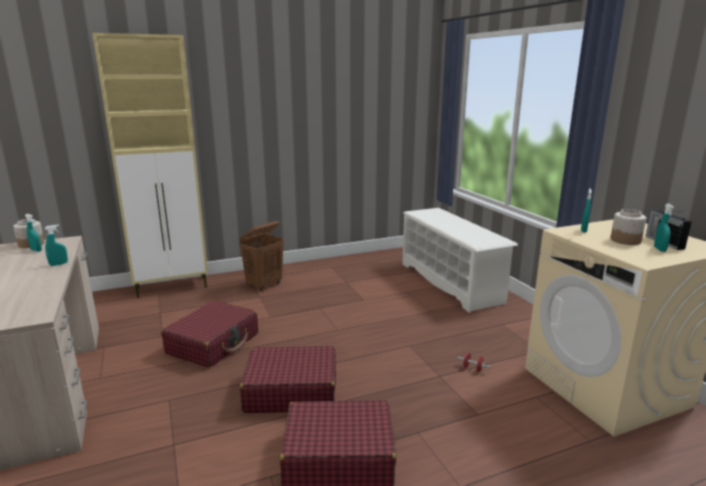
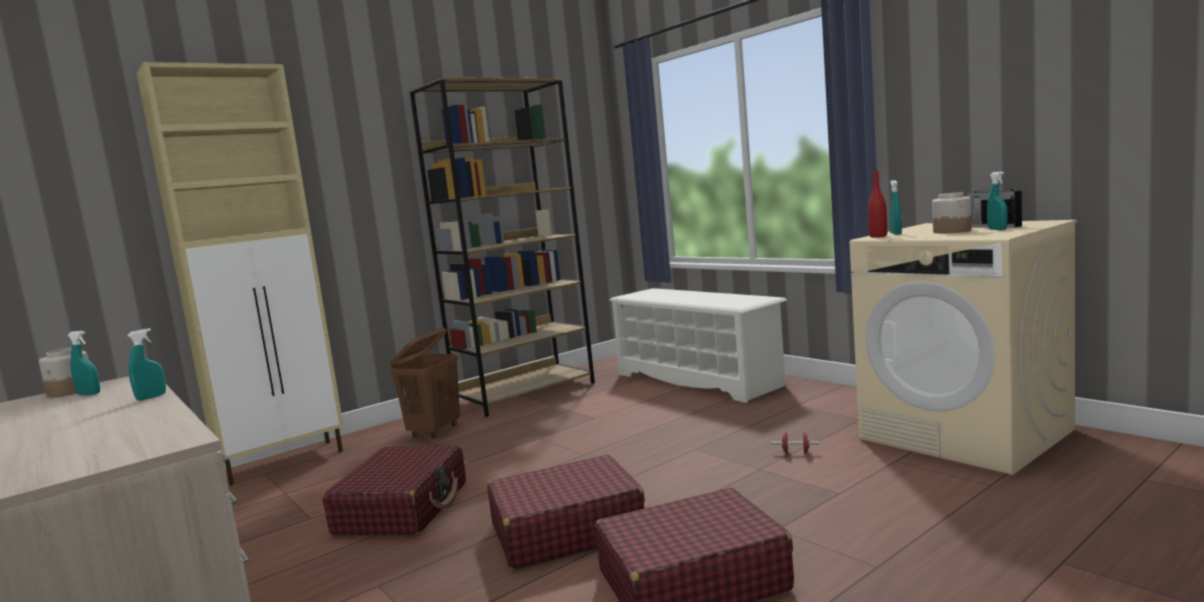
camera: 15 degrees left, 10 degrees down
(335, 266) = (526, 393): none -> brown bookcase
(567, 231) = (878, 236): none -> red bottle

